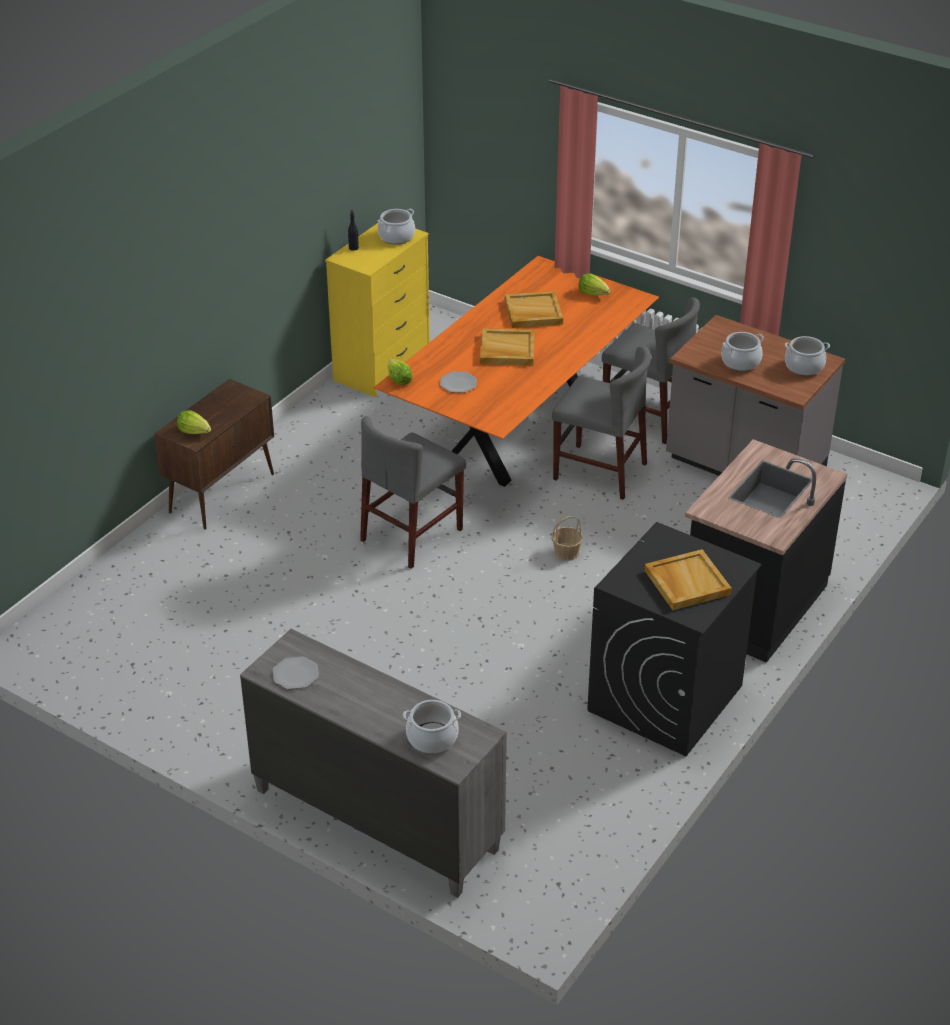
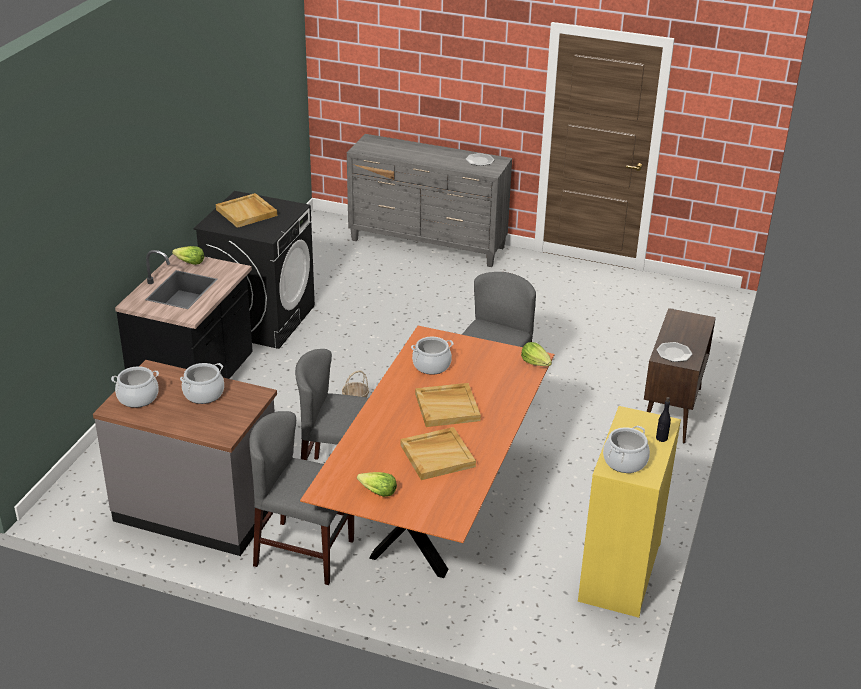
camera: 165 degrees right, 5 degrees down
(194, 431) = (684, 322): lettuce -> lettuce (189, 262)
(432, 738) = (387, 146): cooking pot -> cooking pot (431, 365)
(458, 383) = (478, 366): plate -> plate (674, 353)

